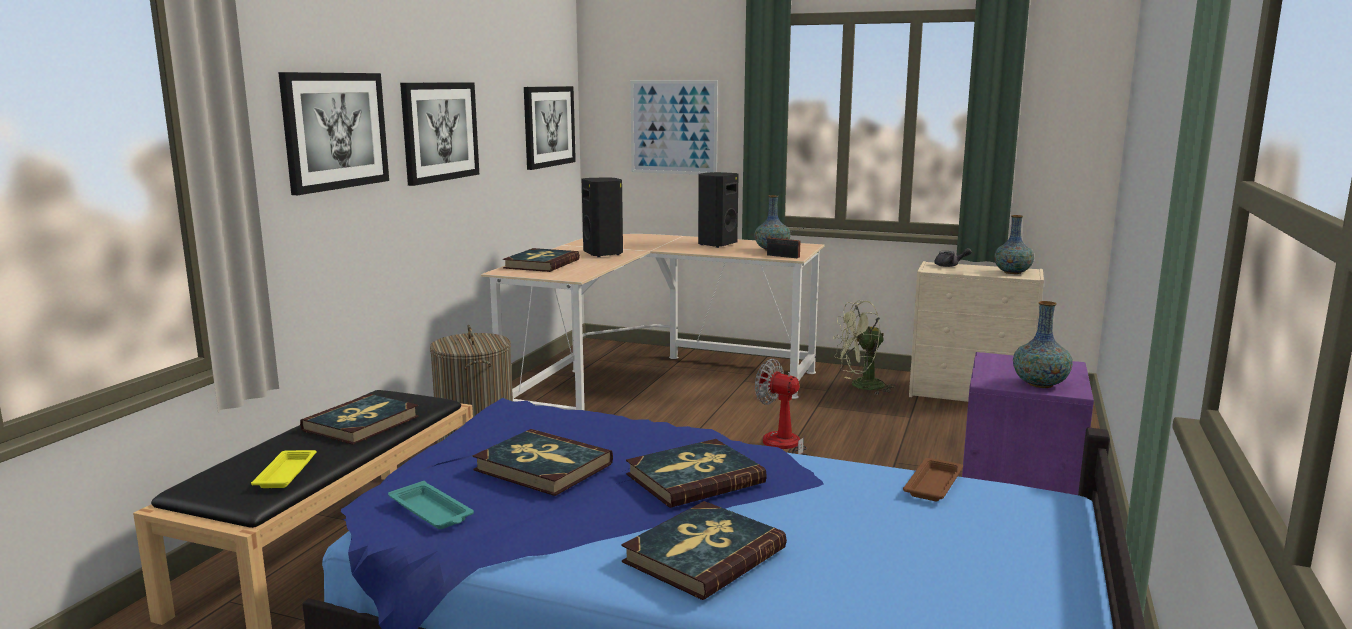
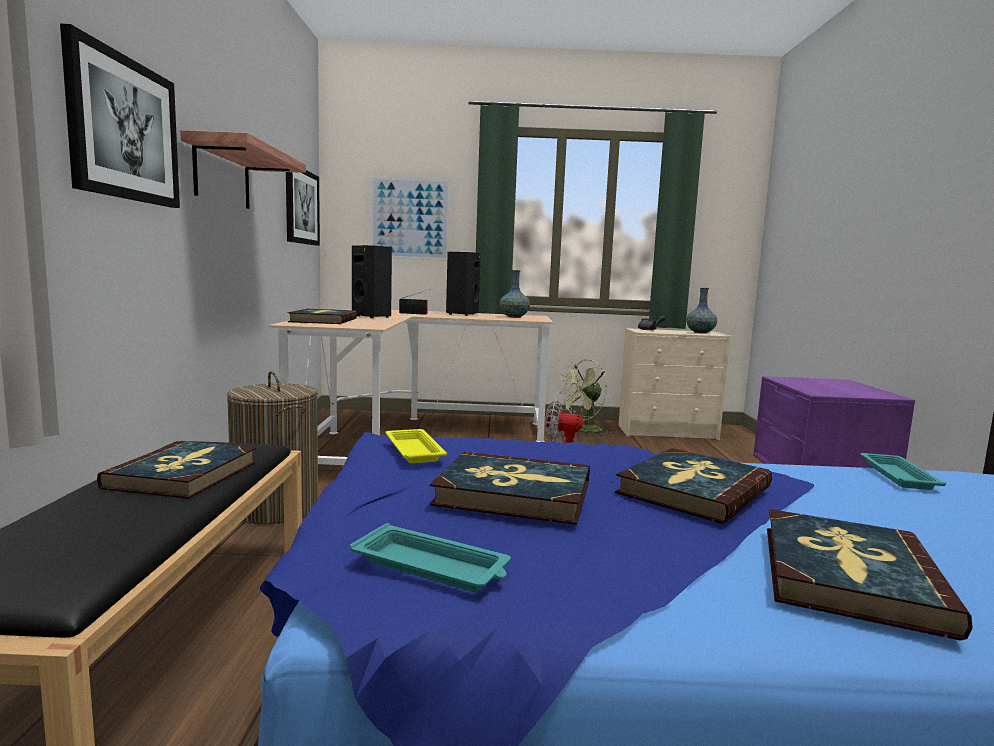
camera: 20 degrees left, 5 degrees down
(286, 473) = (105, 543): yellow tray -> yellow tray (413, 450)
(439, 131) = (222, 175): picture -> shelf
(785, 256) = (532, 319): radio -> radio (414, 313)
(934, 484) = (897, 475): brown tray -> turquoise tray
(1040, 384) = (856, 392): vase -> none

